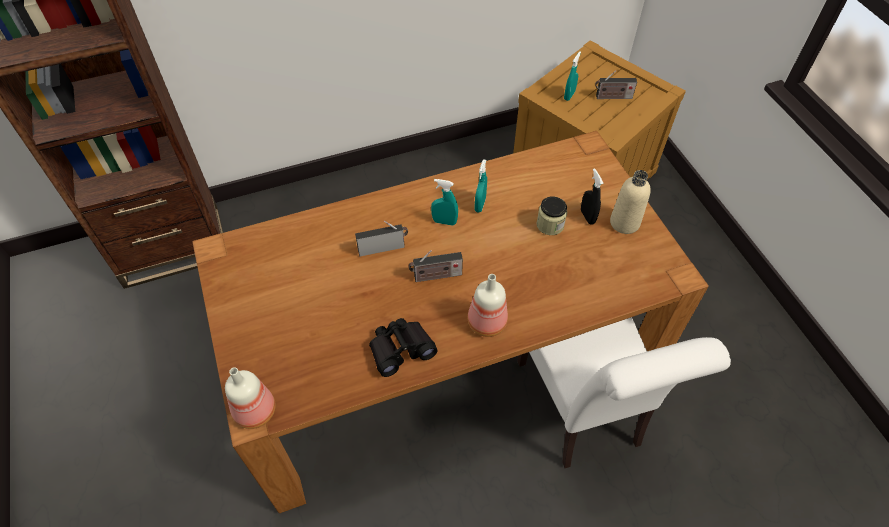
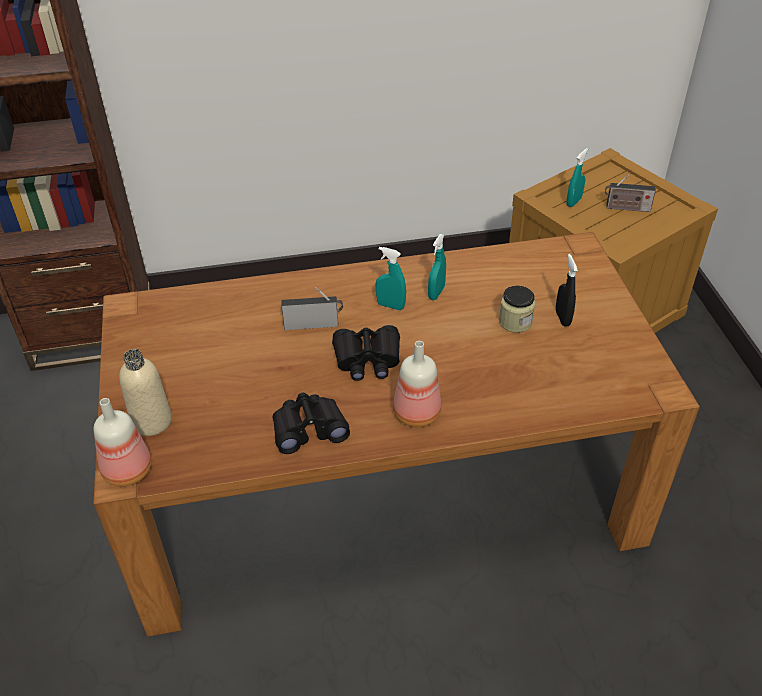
camera: 10 degrees right, 10 degrees down
(435, 276) = (367, 359): radio -> black binoculars
(582, 410) = (544, 572): white chair -> none
(624, 223) = (607, 329): beige bottle -> beige bottle (152, 421)

